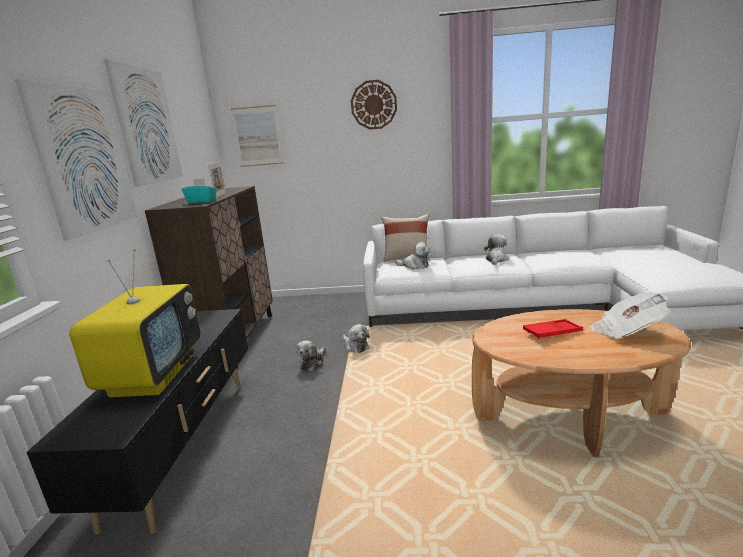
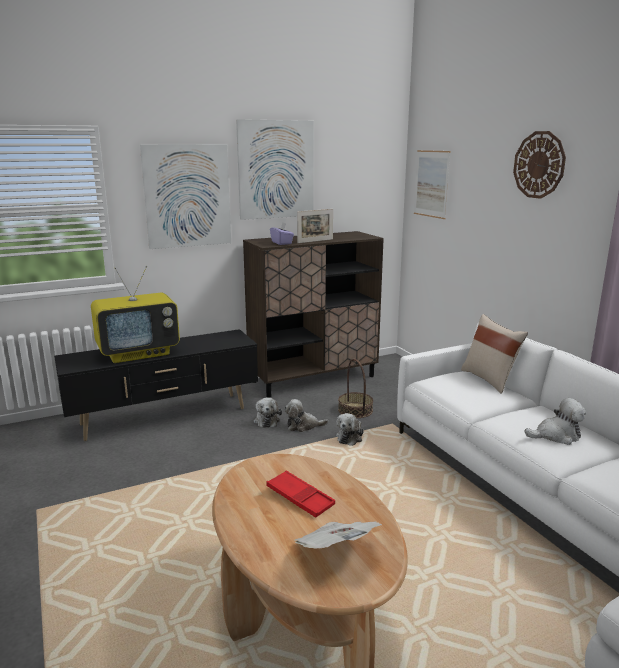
camera: 60 degrees right, 0 degrees up
(202, 201) = (282, 243): turquoise tissue box -> purple tissue box
(315, 335) = (355, 410): none -> basket
(415, 266) = (464, 389): plush toy -> plush toy (267, 420)

